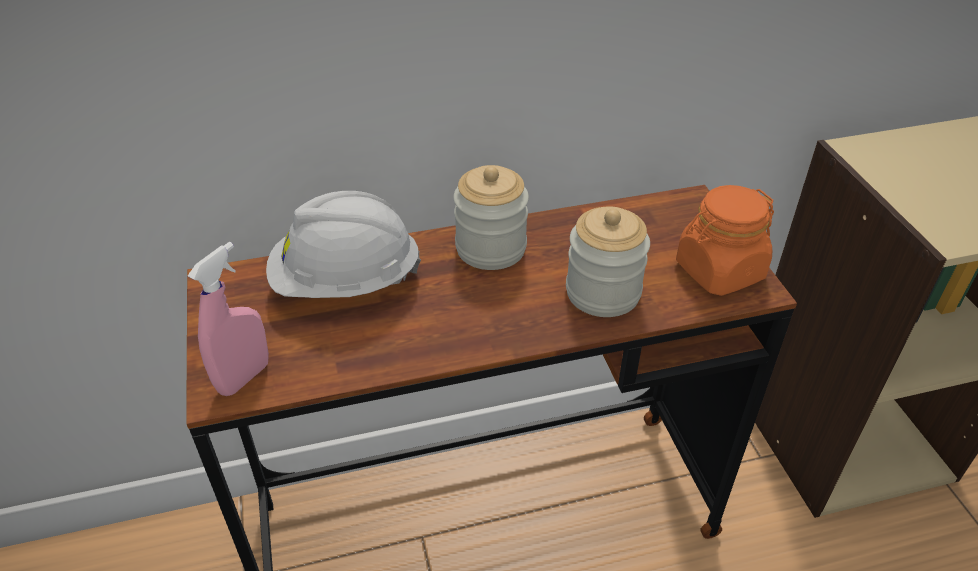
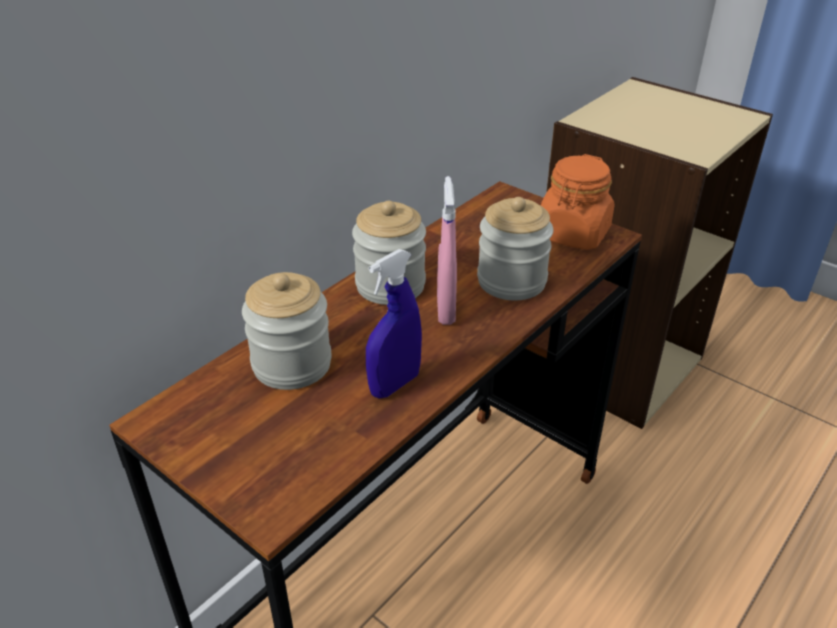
camera: 35 degrees left, 5 degrees down
(244, 377) = (282, 486): pink spray bottle -> pink spray bottle (446, 310)
(345, 282) = (292, 364): white hard hat -> jar
(403, 339) = (394, 384): none -> blue spray bottle

